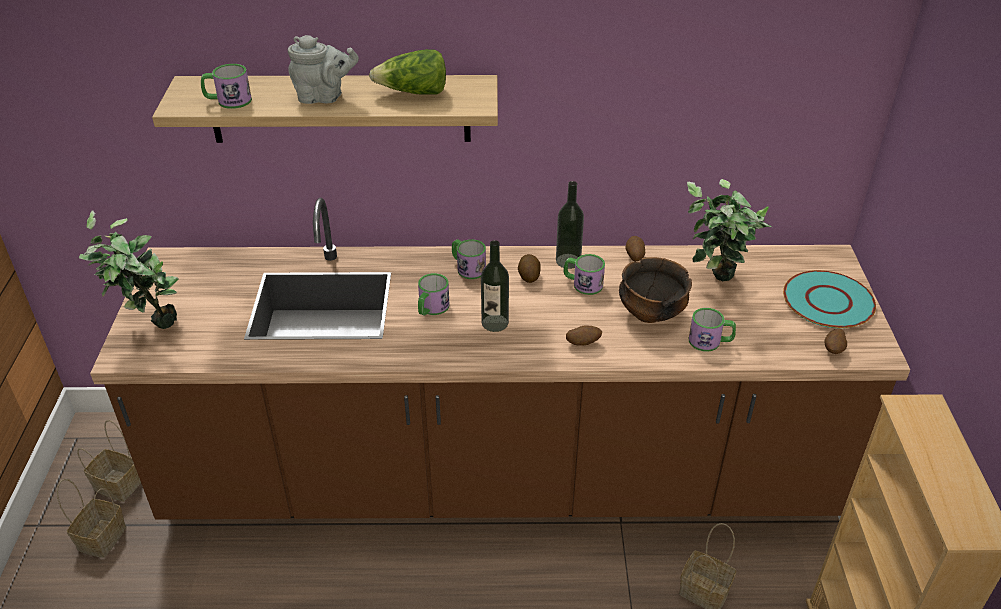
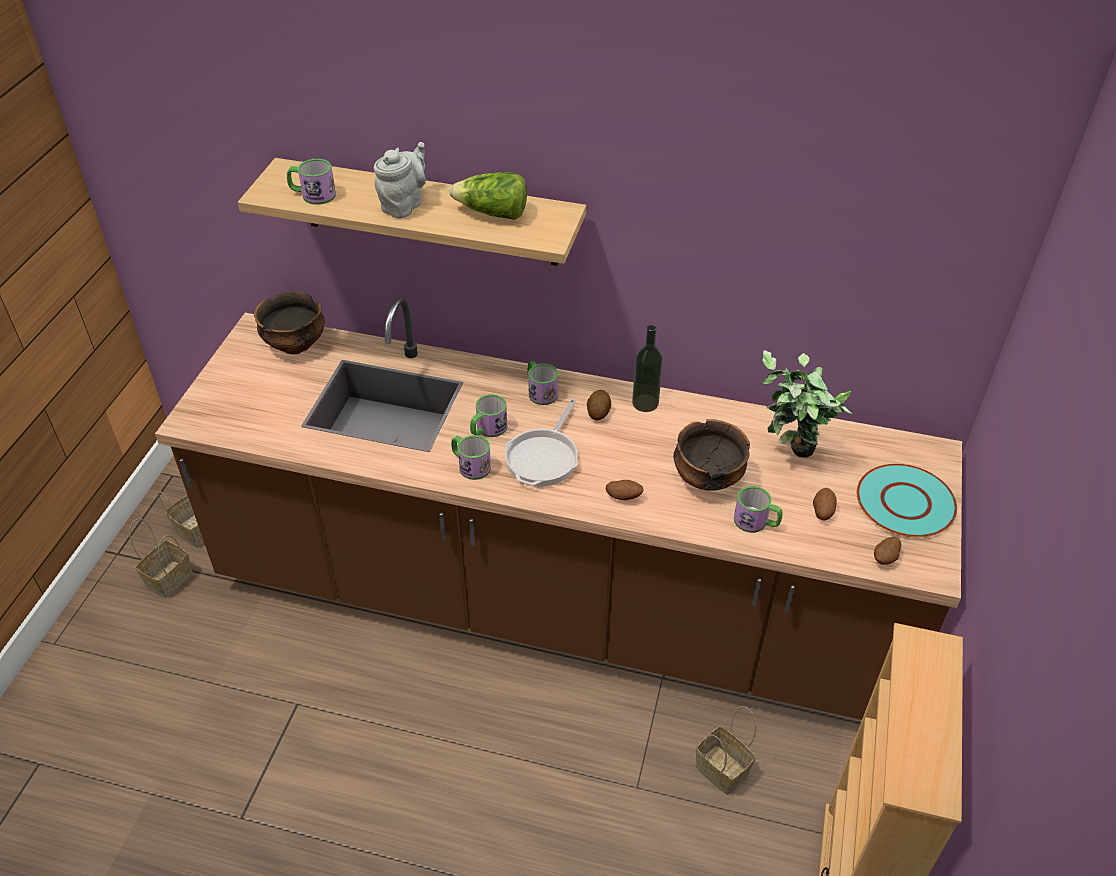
camera: 15 degrees right, 5 degrees up
(150, 327) = (220, 397): potted plant -> none
(211, 267) = (295, 344): none -> bowl
(324, 97) = (404, 205): grey teapot -> grey teapot turned 75 degrees counterclockwise
(495, 323) = (544, 457): bottle -> frying pan
(582, 284) = (650, 431): mug -> mug (470, 465)
(634, 256) = (716, 410): potato -> potato (822, 511)

